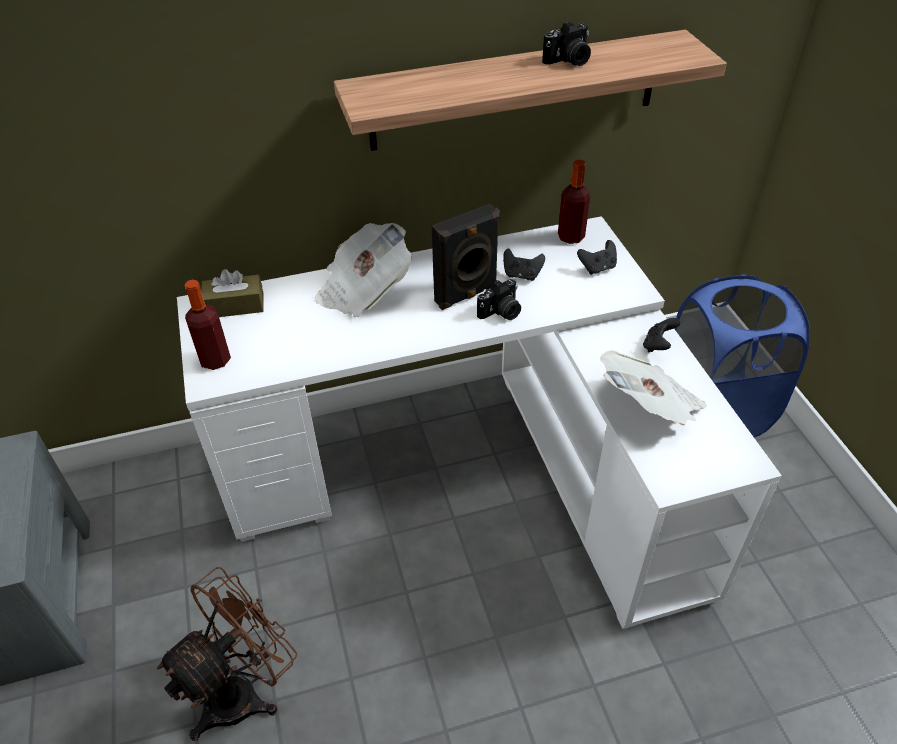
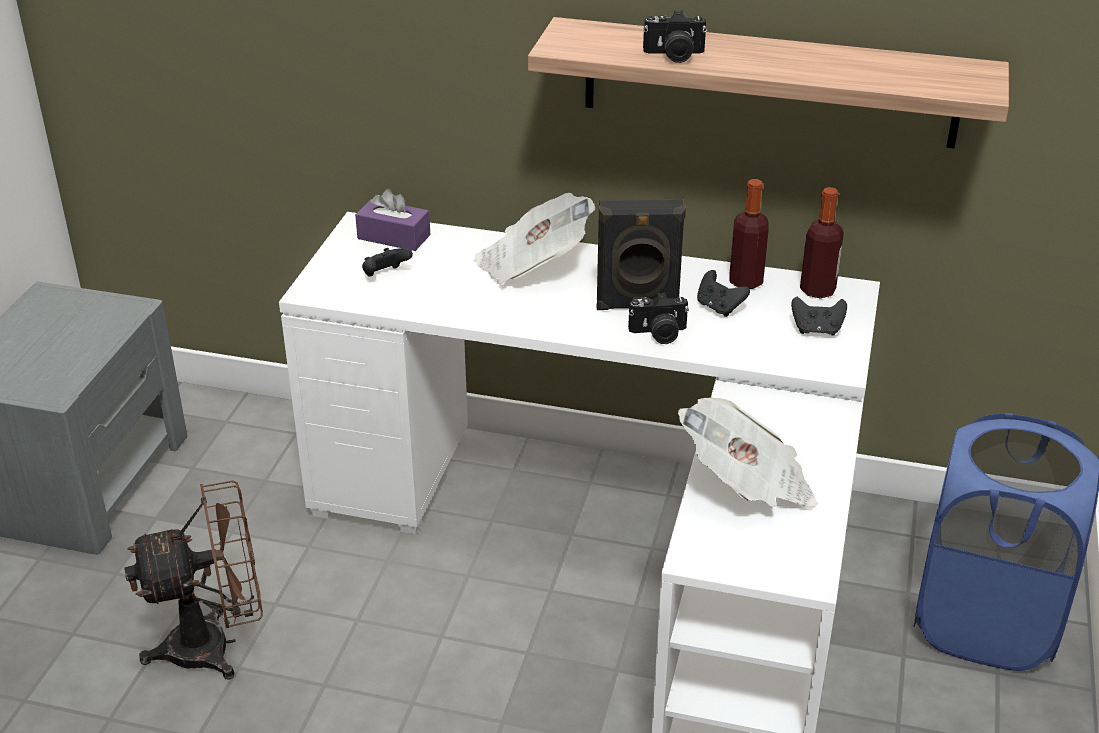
camera: 30 degrees right, 10 degrees down
(215, 360) = (334, 276): bottle -> bottle (745, 281)
(235, 306) = (394, 237): brown tissue box -> purple tissue box
(568, 61) = (820, 58): camera -> camera (674, 55)
(658, 345) = (820, 433): black game controller -> black game controller (385, 275)

